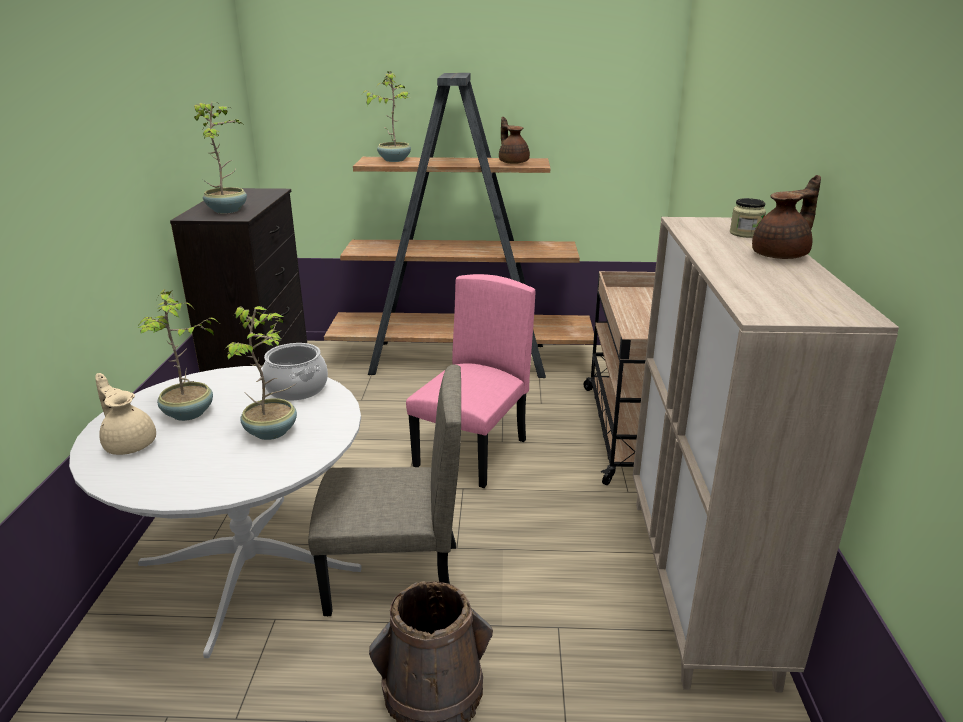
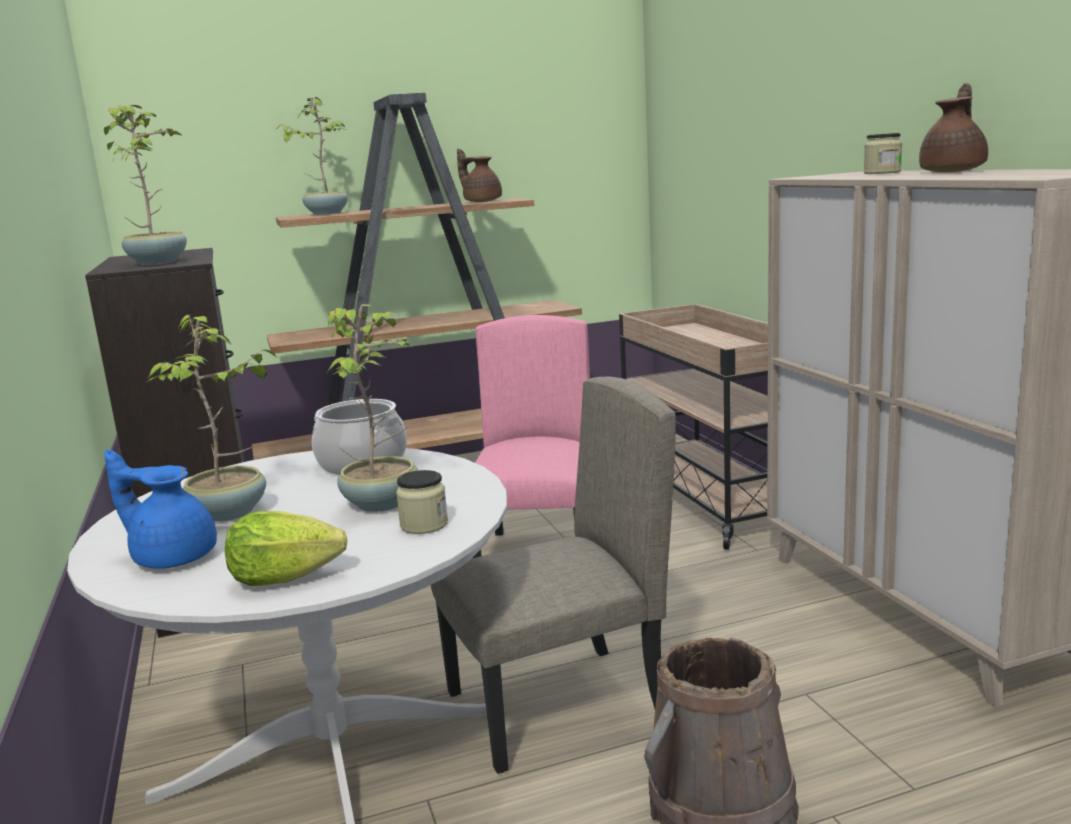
camera: 20 degrees left, 10 degrees down
(130, 444) = (173, 557): beige teapot -> blue teapot
(163, 482) = (284, 578): none -> lettuce
(274, 460) = (424, 525): none -> jar

